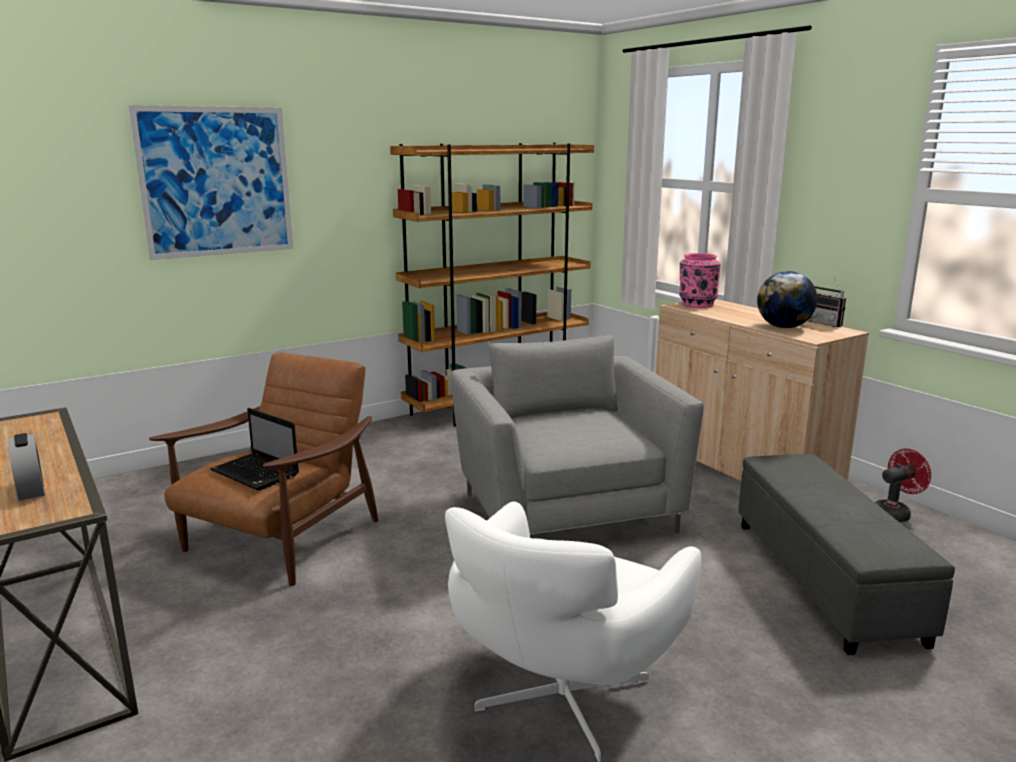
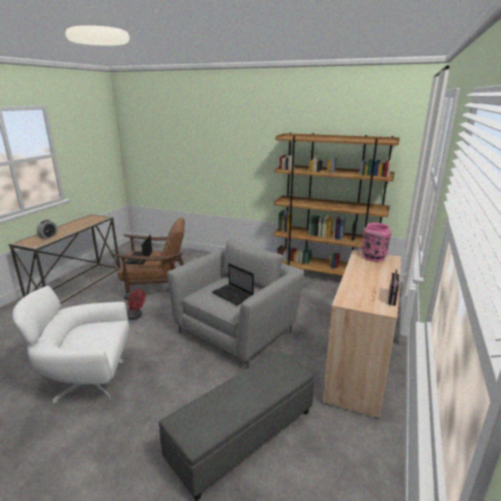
camera: 55 degrees right, 5 degrees up
(216, 182) = (210, 144): picture -> none
(588, 428) = (233, 295): none -> laptop
(784, 327) = (359, 289): globe -> none
(894, 513) = (369, 452): red fan -> red fan (135, 316)

